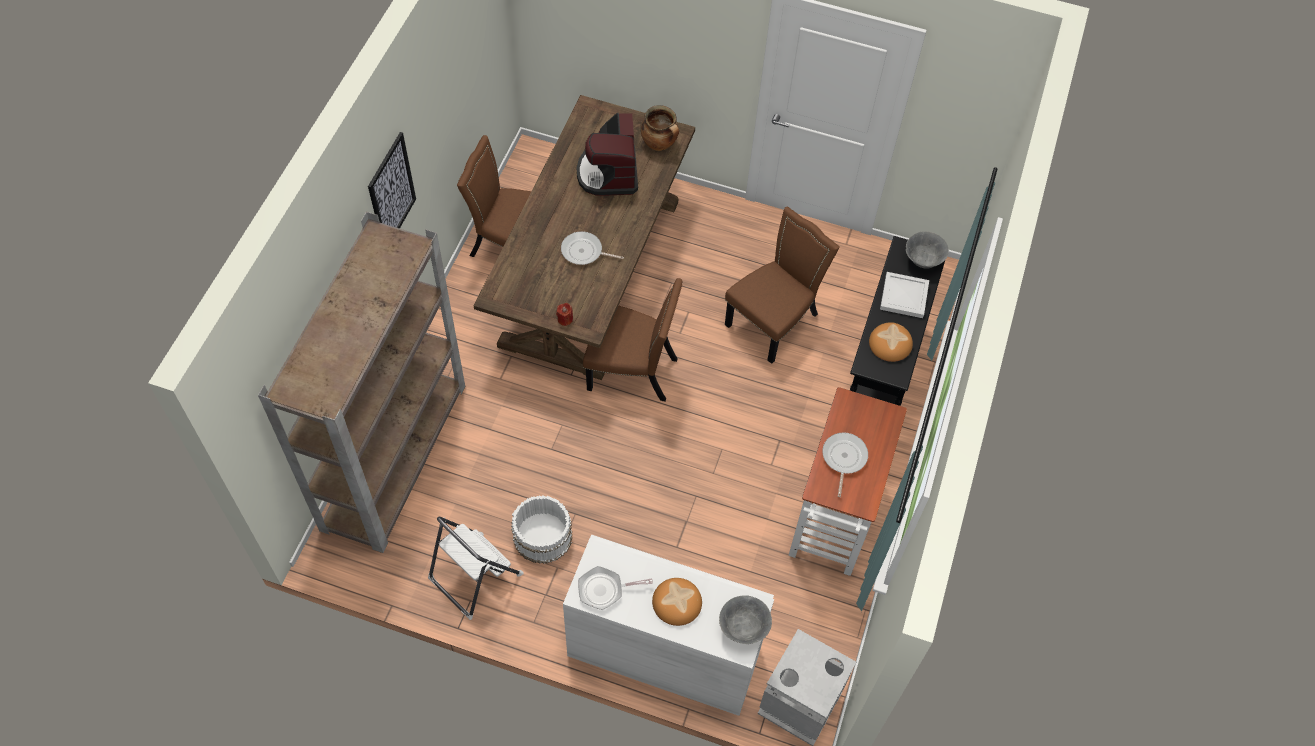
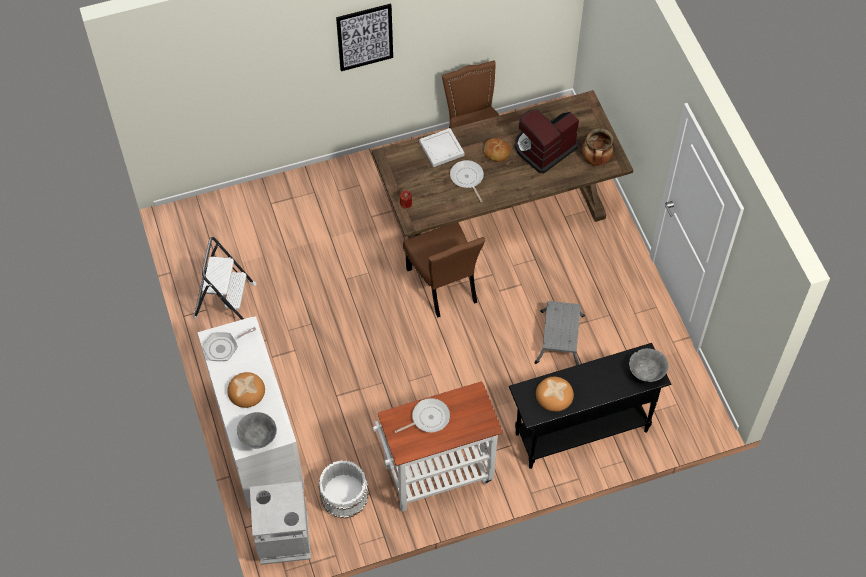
camera: 55 degrees right, 0 degrees up
(395, 456) = (268, 202): brown bookcase -> none
(542, 537) = (280, 317): white bucket -> white bucket (343, 495)
(577, 210) = (496, 152): none -> bread
(604, 590) = (223, 347): frying pan -> frying pan turned 75 degrees counterclockwise
(772, 323) = (559, 339): brown chair -> grey step ladder
(903, 295) = (603, 379): white tray -> white tray (442, 148)

